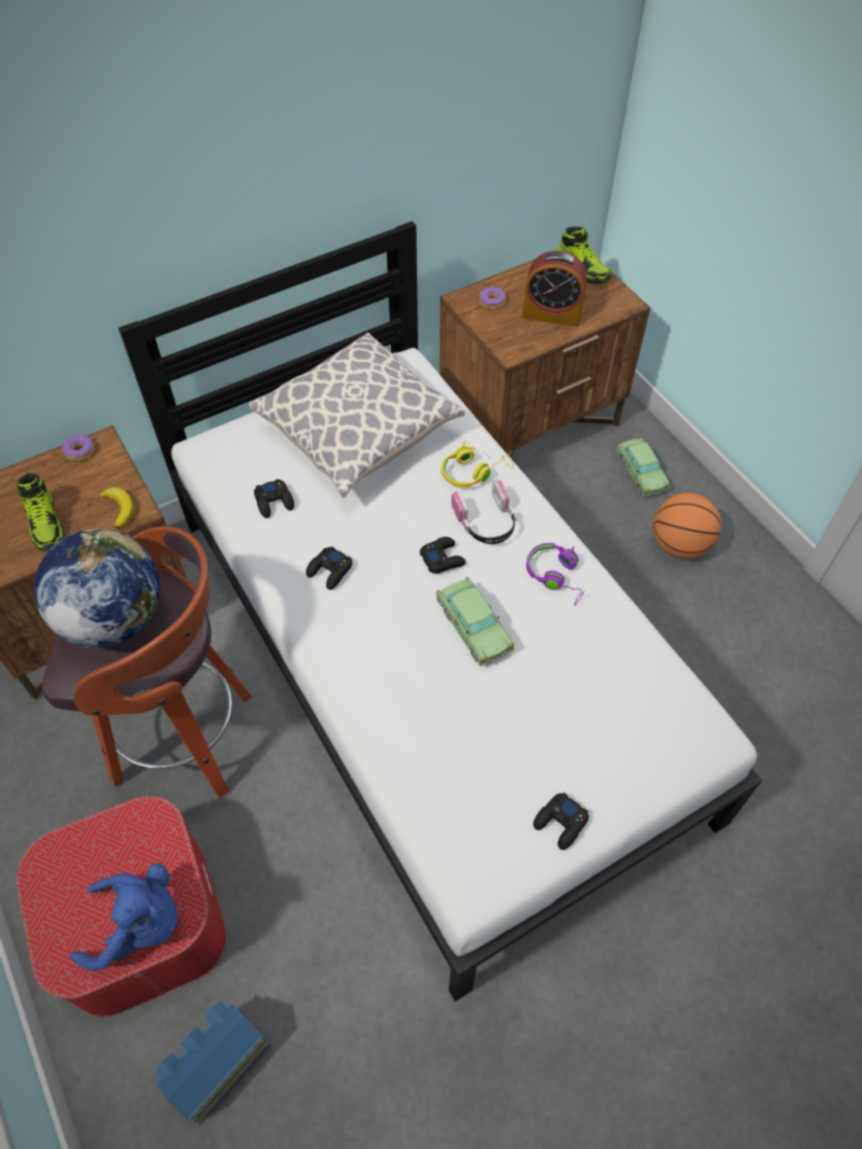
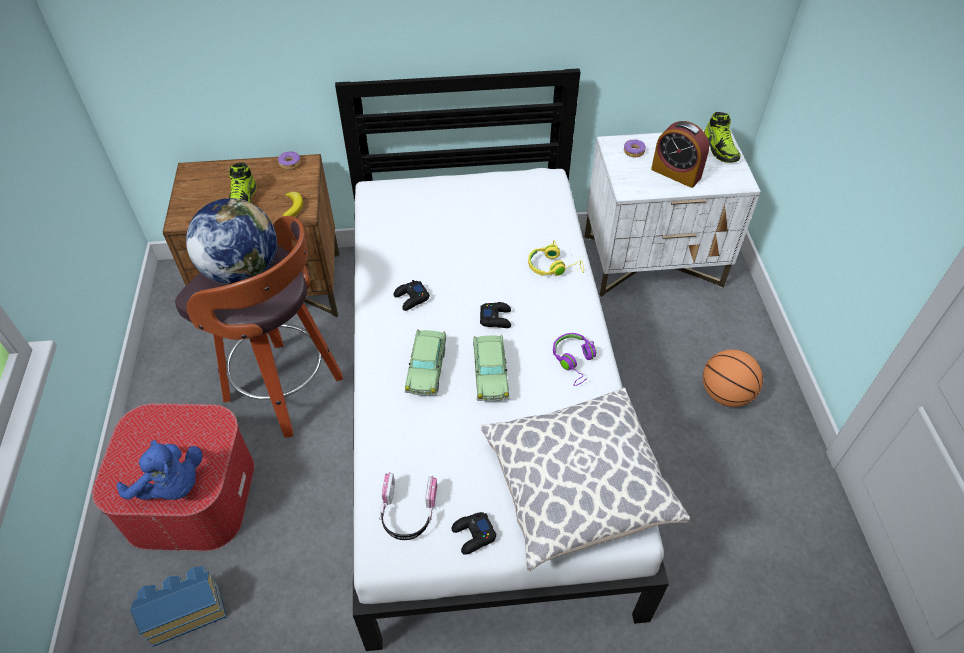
camera: 25 degrees right, 5 degrees down
(274, 502) = (401, 240): black game controller -> none
(358, 433) = (486, 213): pillow -> pillow (577, 488)
(486, 523) = (543, 305): headphones -> headphones (407, 513)
(530, 420) = (653, 261): brown nightstand -> white nightstand
(640, 473) = (722, 329): toy car -> toy car (426, 368)

